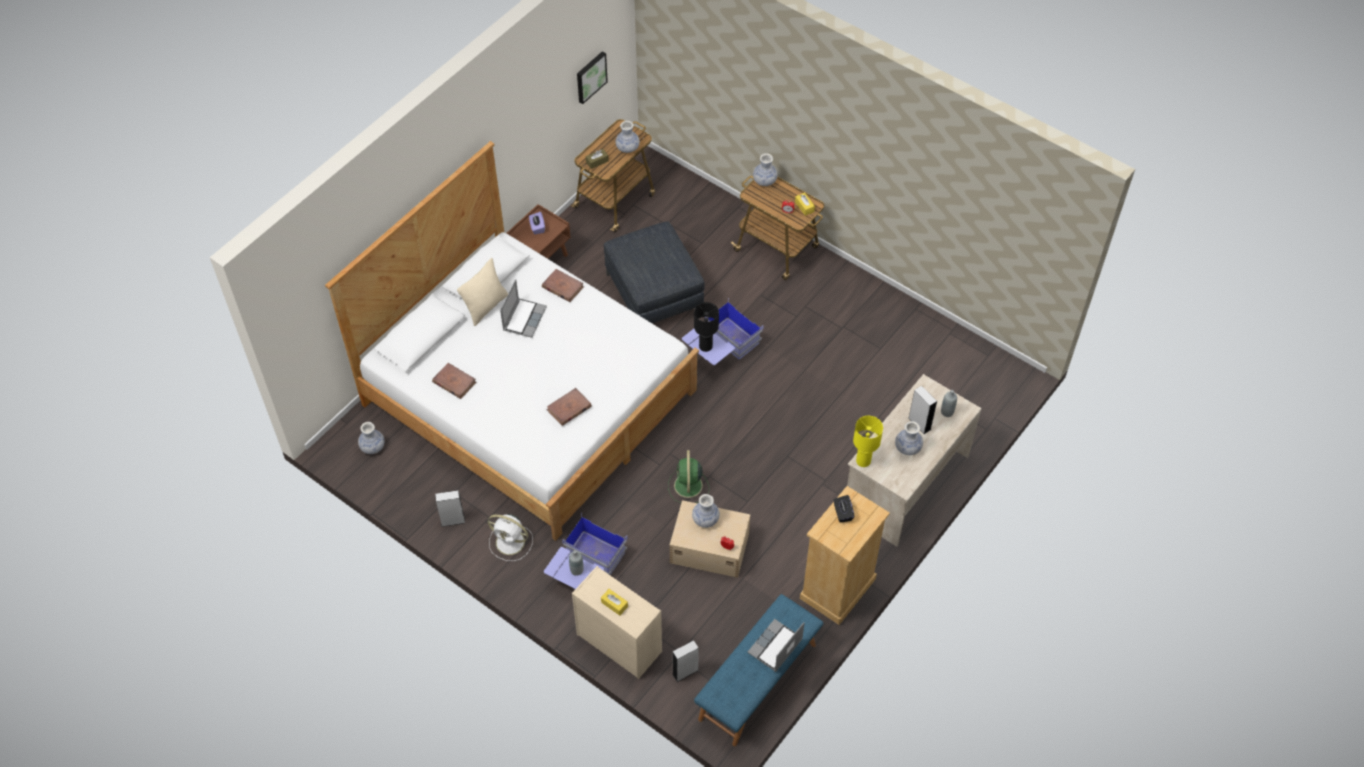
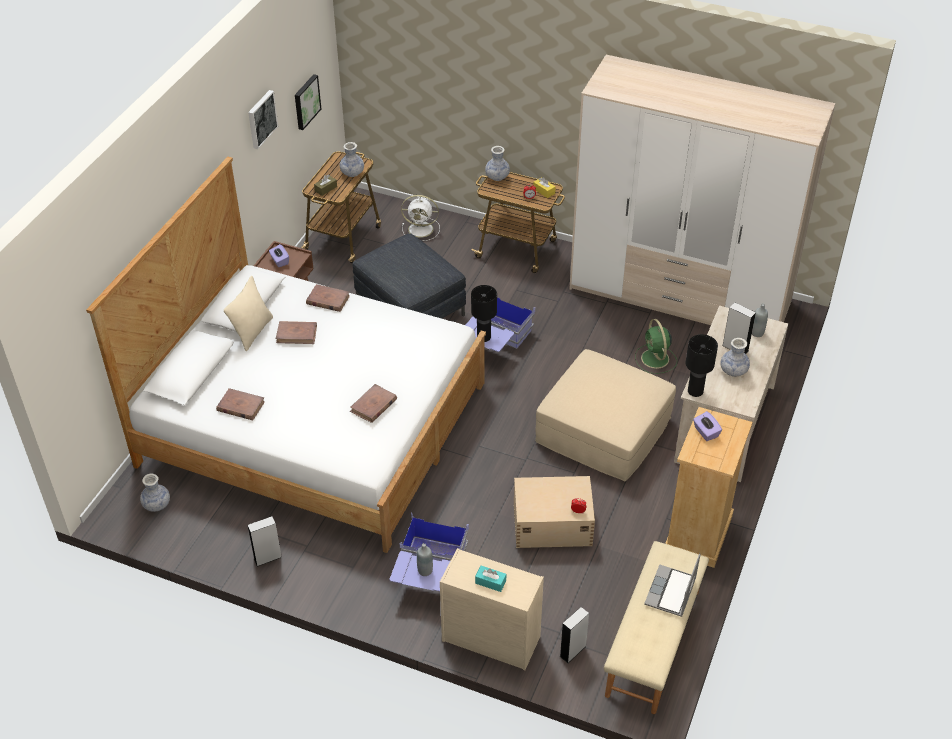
camera: 15 degrees left, 10 degrees down
(511, 542) = (339, 565): white fan -> white fan (422, 229)
(524, 318) = (297, 334): laptop -> brown book
(534, 101) = (261, 119): none -> picture
(614, 604) = (490, 582): yellow tissue box -> turquoise tissue box
(688, 486) = (508, 472): green fan -> green fan (655, 359)
(705, 519) = (545, 490): vase -> none
(758, 682) = (654, 643): blue bench -> beige bench
(790, 464) = (604, 430): none -> beige ottoman
(842, 513) = (705, 432): black tissue box -> purple tissue box
(862, 461) = (694, 391): yellow table lamp -> black table lamp
(917, 336) = (680, 296): none -> wardrobe

